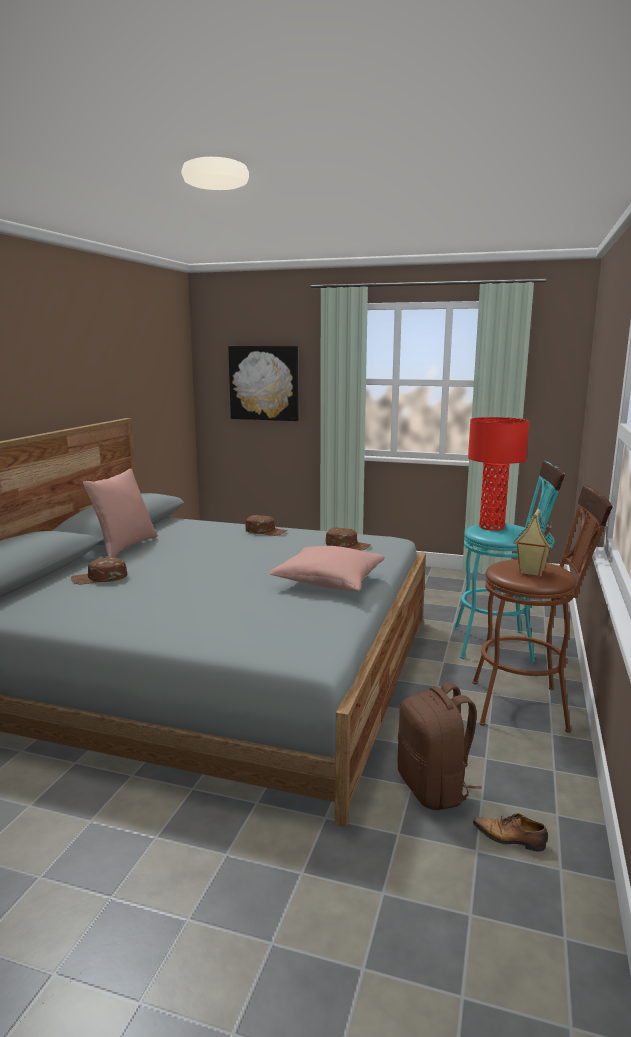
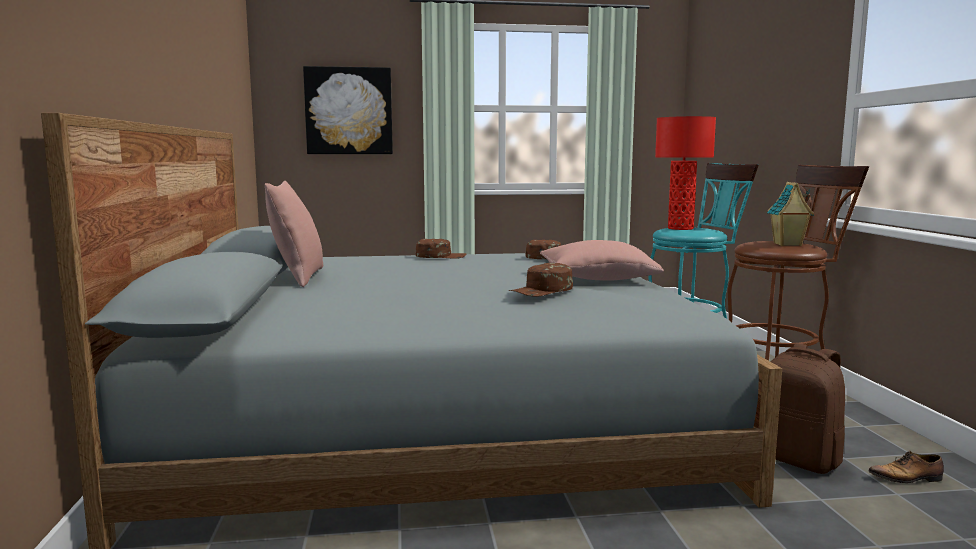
camera: 25 degrees left, 5 degrees down
(99, 578) = (329, 299): brown cap -> brown cap (542, 290)

